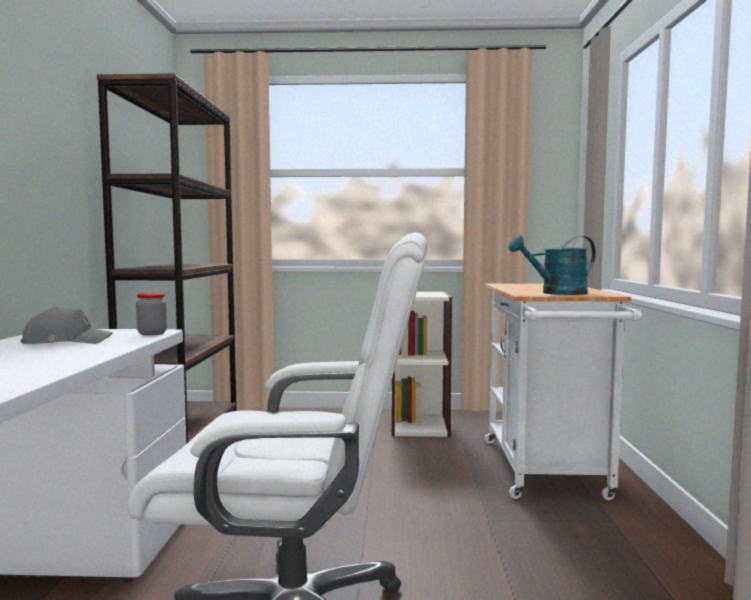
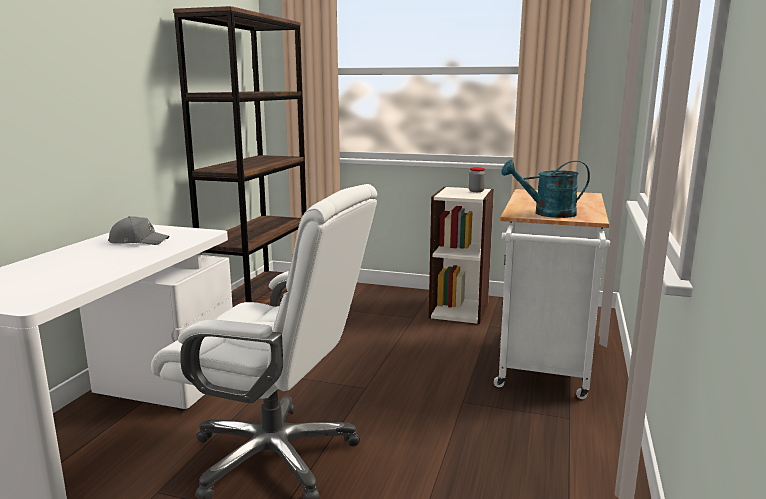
camera: 15 degrees right, 10 degrees up
(152, 333) = (201, 235): jar -> jar (476, 191)

